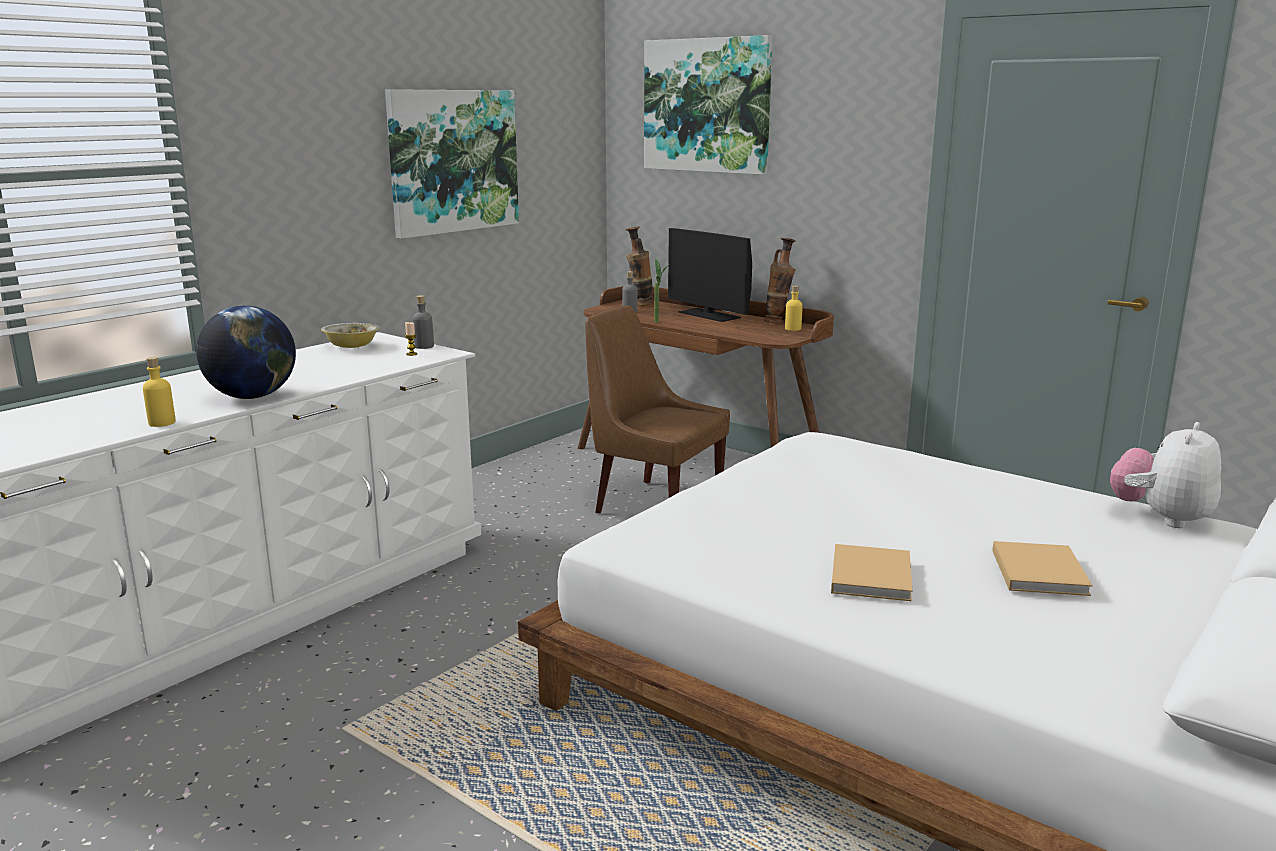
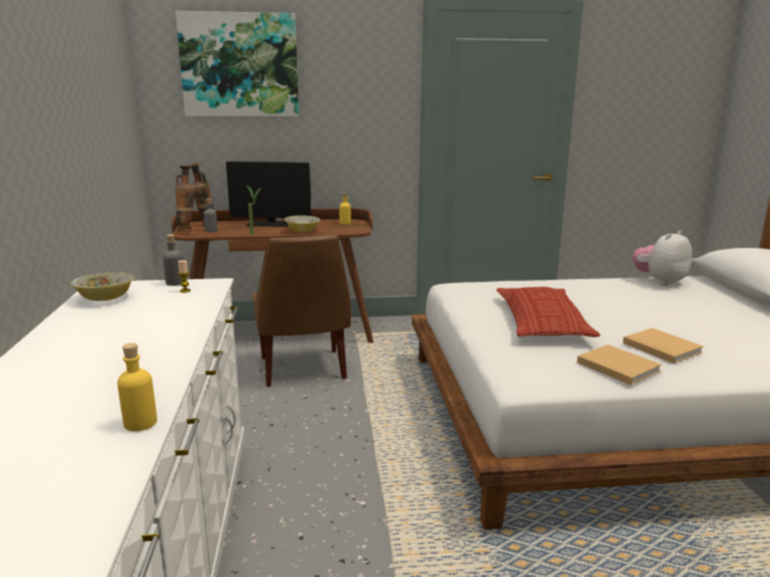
camera: 45 degrees left, 0 degrees up
(252, 397) = (156, 366): globe -> none
(453, 161) = (77, 110): picture -> none
(654, 504) = (303, 369): brown chair -> brown chair turned 90 degrees counterclockwise
(717, 328) = (302, 231): none -> bowl
(778, 323) = (327, 221): vase -> vase (187, 231)
(808, 502) = (542, 321): none -> pillow
(1038, 570) = (694, 319): beige book -> beige book (616, 366)
(1161, 518) = (659, 281): plush toy -> plush toy turned 60 degrees clockwise

